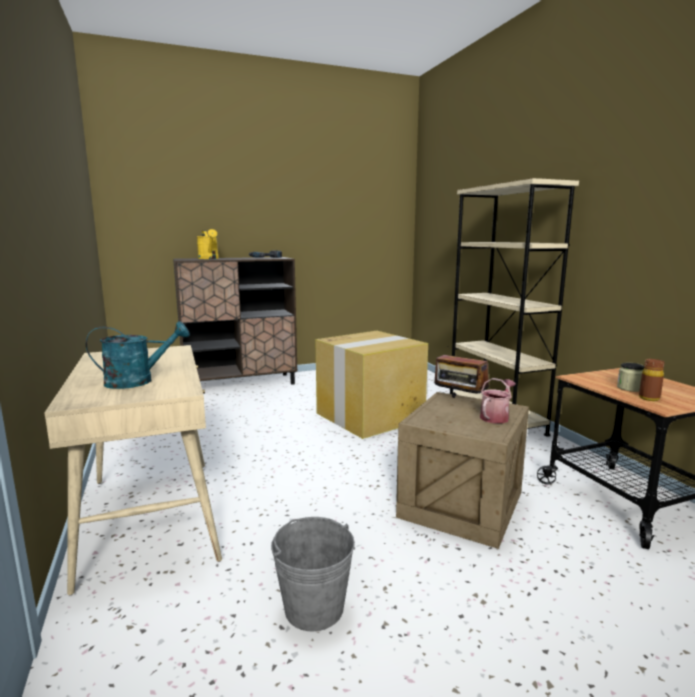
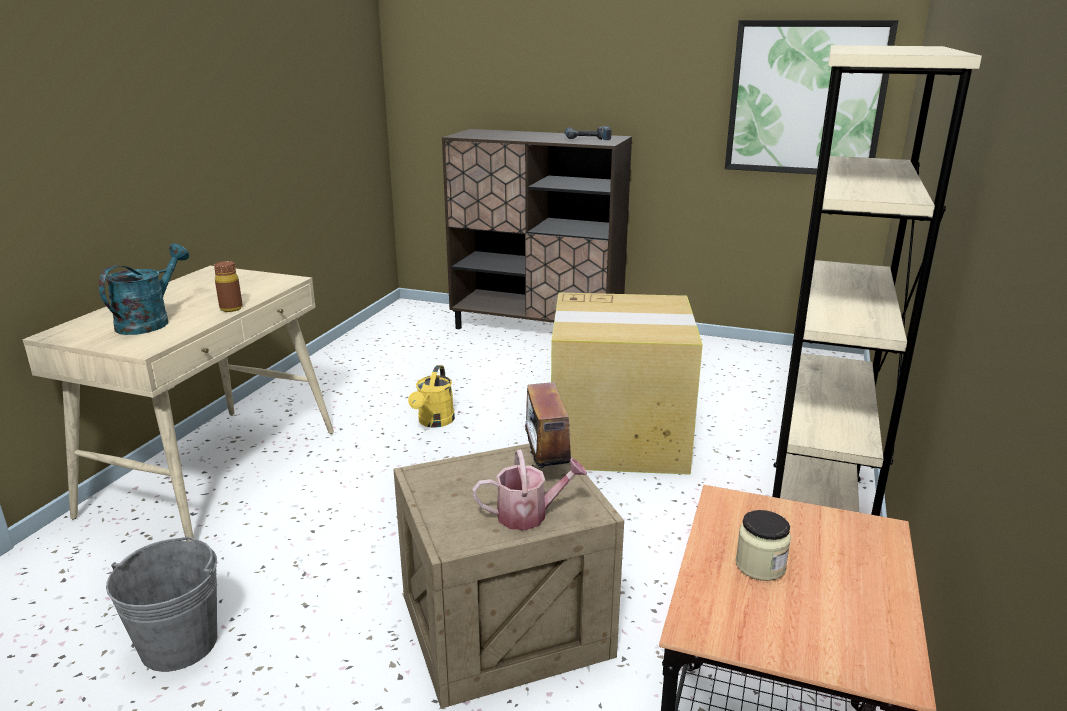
camera: 40 degrees right, 10 degrees up
(138, 381) = (150, 321): turquoise watering can -> turquoise watering can turned 90 degrees counterclockwise
(209, 258) = (502, 135): yellow watering can -> yellow watering can (434, 422)
(370, 232) = (806, 98): none -> picture
(649, 398) = (730, 600): brown bottle -> brown bottle (231, 308)

